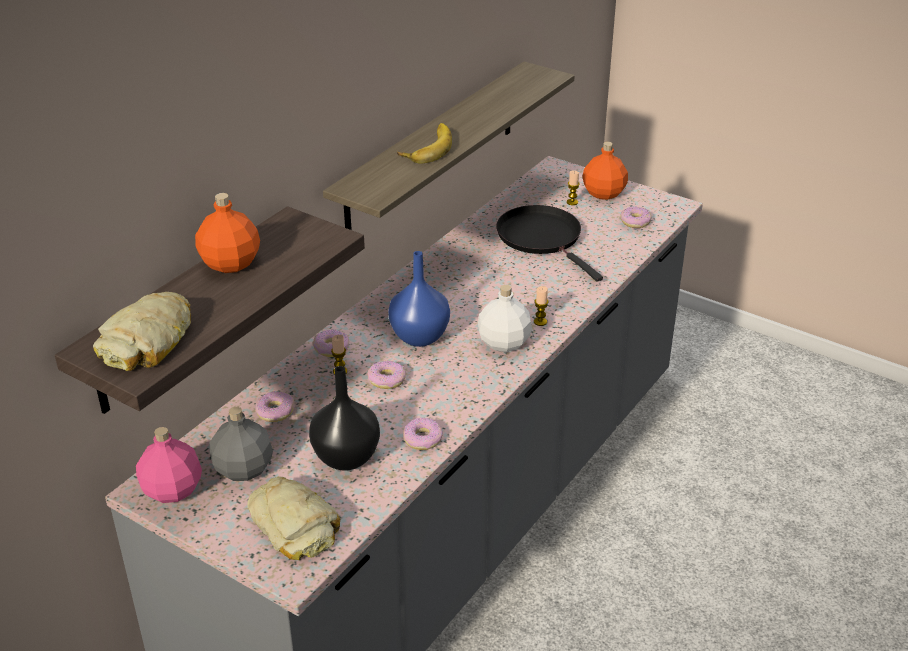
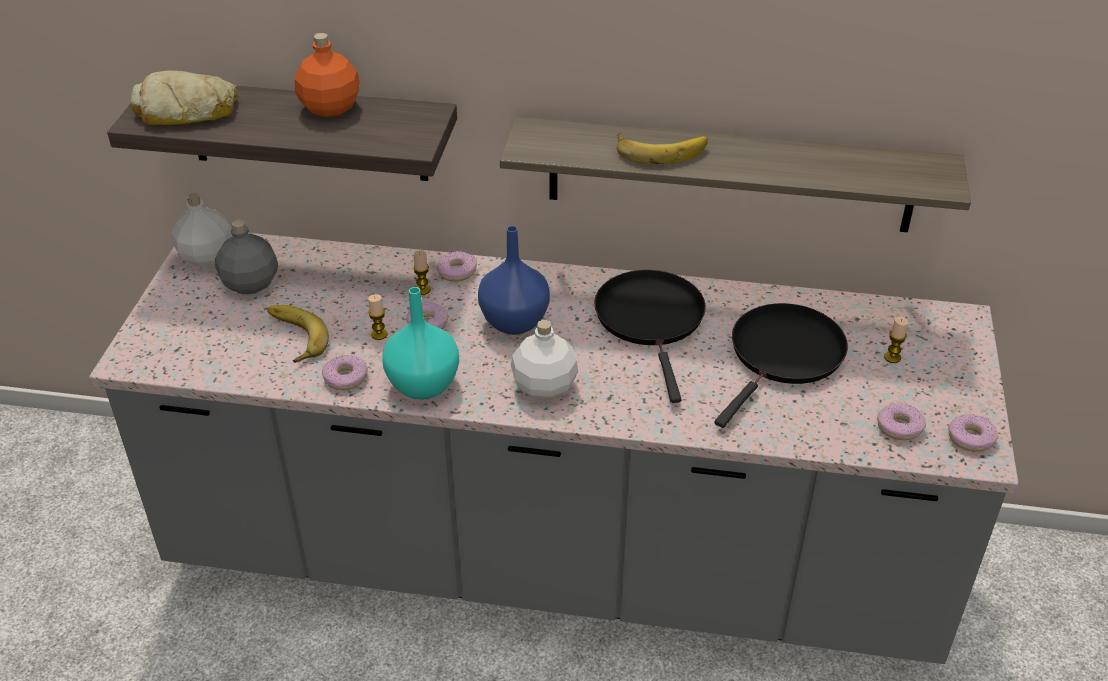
camera: 65 degrees right, 5 degrees up
(173, 489) = (207, 256): pink bottle -> white bottle
(275, 411) = (339, 272): donut -> donut (970, 438)
(294, 525) = (188, 339): bread -> none
(345, 458) = (292, 338): black vase -> banana
(460, 399) = (424, 384): none -> turquoise vase
(466, 276) = (651, 320): none -> black frying pan
(540, 322) = (605, 403): candle -> candle (379, 334)
(604, 193) = (943, 380): orange bottle -> none

